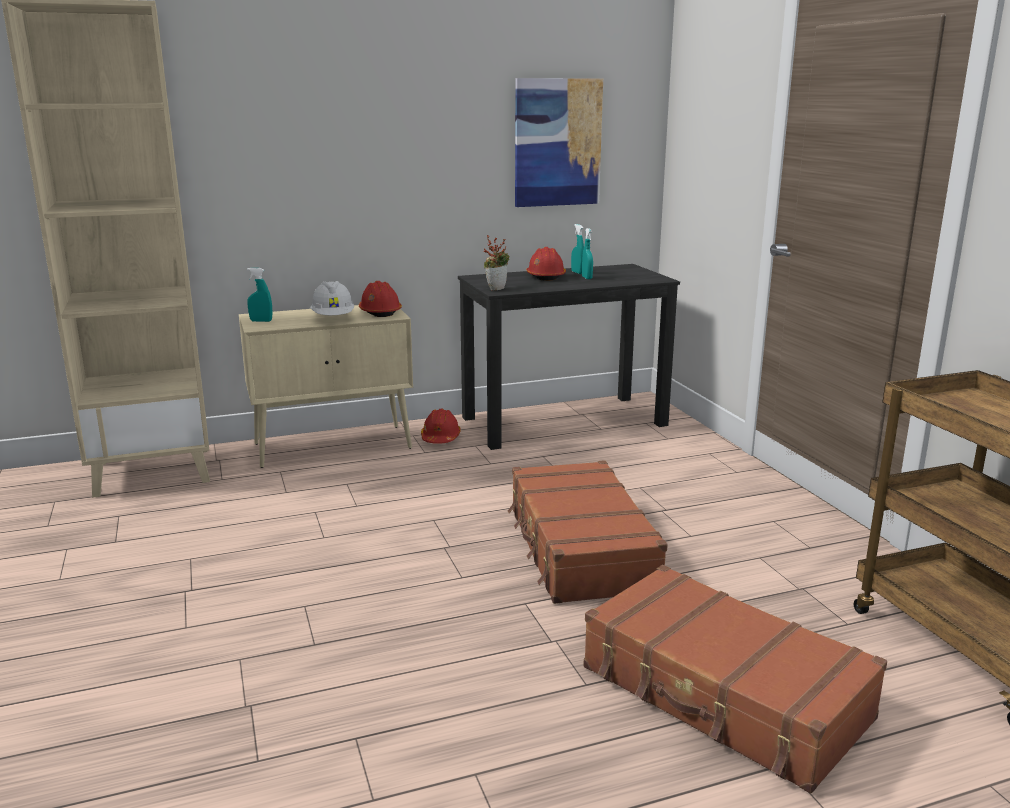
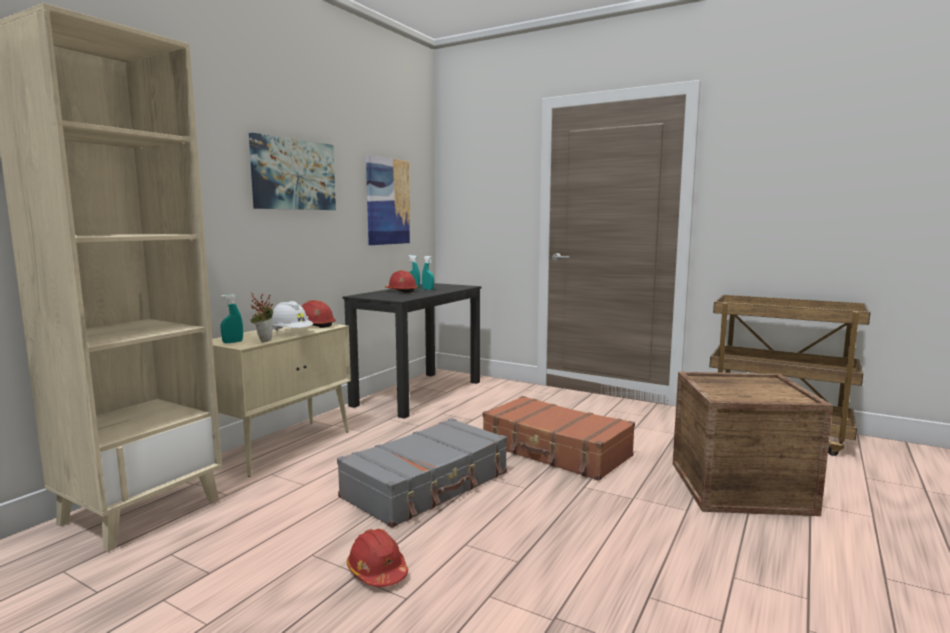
camera: 40 degrees left, 10 degrees down
(378, 534) = (427, 485): none -> grey suitcase
(385, 116) = (293, 174): none -> picture
(440, 438) = (357, 421): red hard hat -> red hard hat (377, 571)
(496, 288) = (393, 298): potted plant -> potted plant (264, 340)
(723, 694) = (739, 487): brown suitcase -> crate

